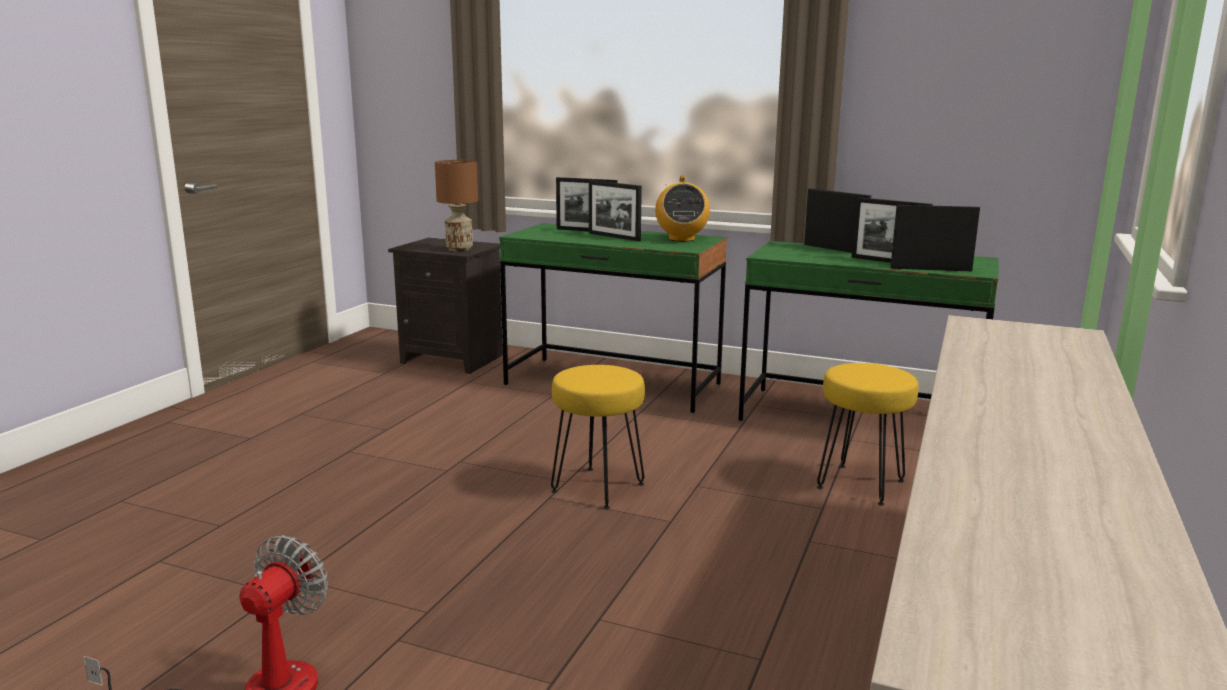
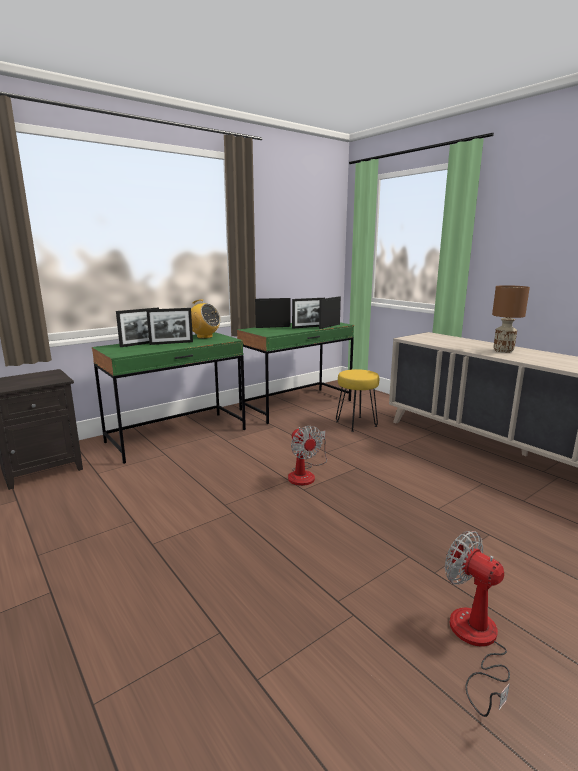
camera: 60 degrees left, 0 degrees up
(459, 249) = (48, 379): brown table lamp -> brown table lamp (503, 351)
(599, 488) = (305, 474): yellow stool -> fan

